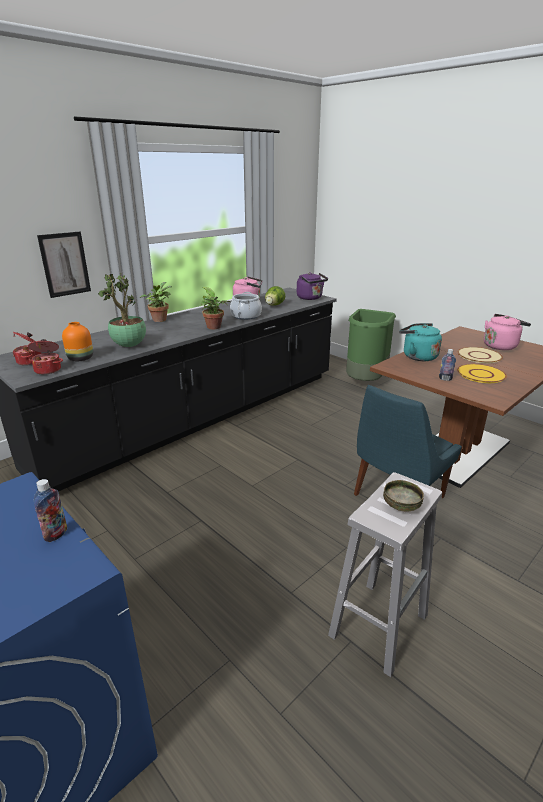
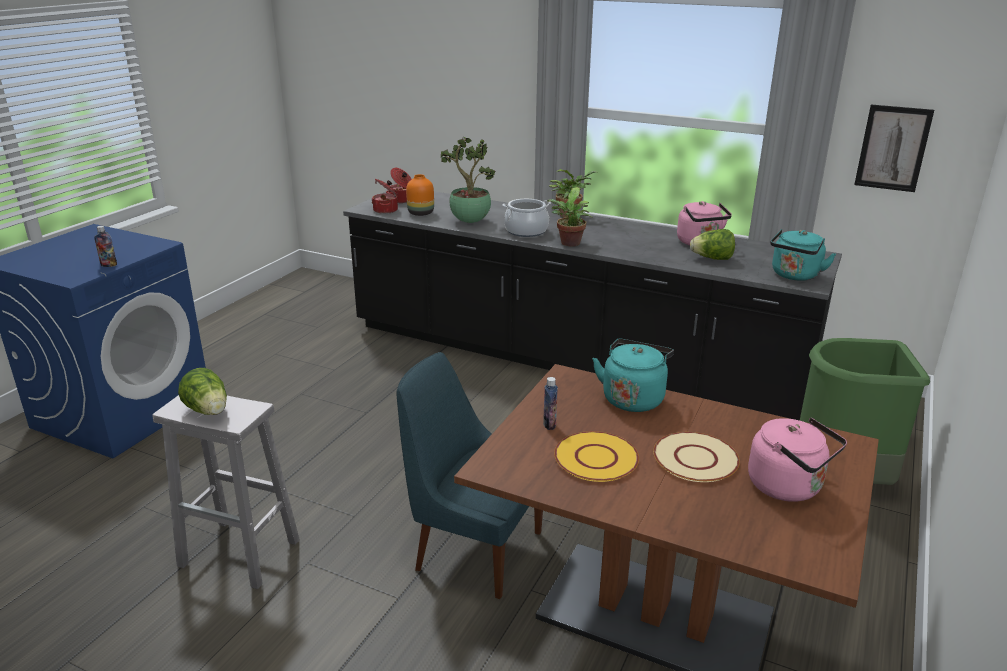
camera: 70 degrees right, 0 degrees up
(65, 264) = (503, 119): picture -> picture (893, 148)
(245, 316) = (638, 251): cooking pot -> cooking pot (526, 231)
(310, 298) = (794, 276): purple kettle -> turquoise kettle
(400, 506) = (209, 411): bowl -> lettuce

